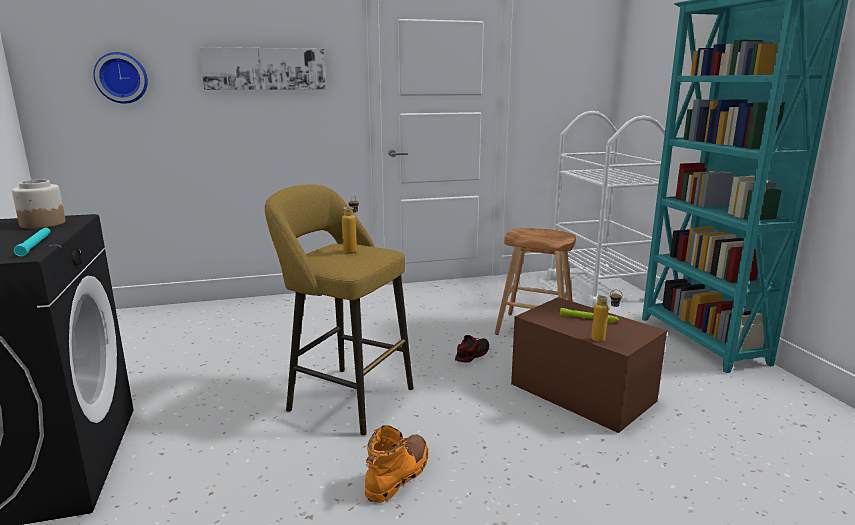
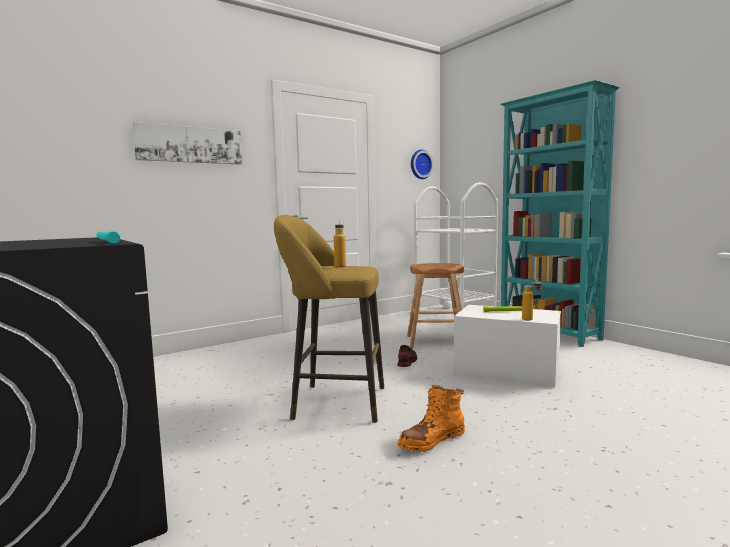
camera: 20 degrees left, 10 degrees down
(42, 224) = (70, 239): jar -> none
(122, 78) = (53, 145): wall clock -> wall clock (420, 164)
(398, 475) = (431, 441): orange boot -> orange boot turned 135 degrees counterclockwise
(582, 392) = (507, 370): brown storage box -> white storage box

